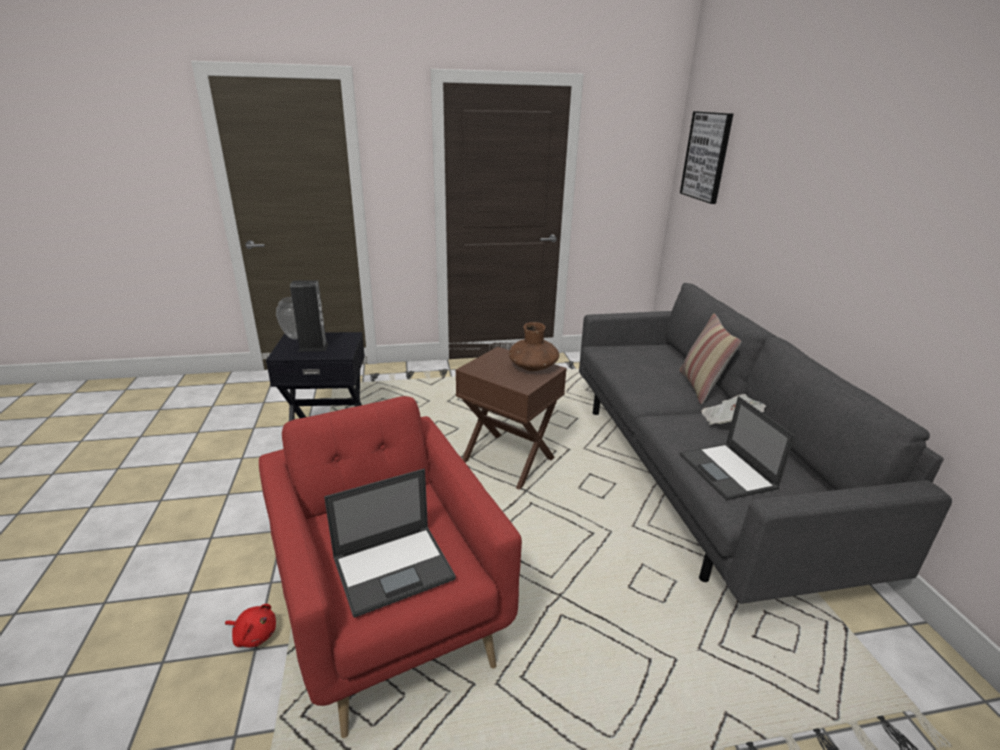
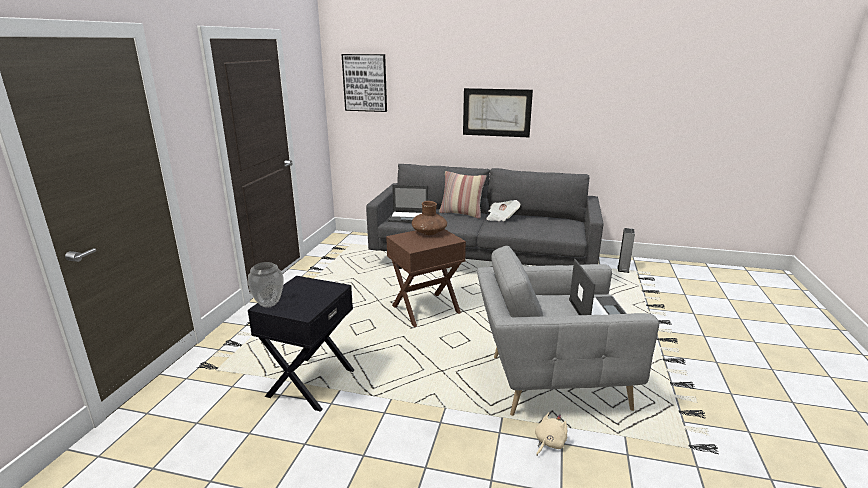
camera: 65 degrees left, 5 degrees down
(254, 635) = (549, 443): red plush toy -> beige plush toy
(313, 347) = (306, 298): speaker -> speaker (623, 269)
(391, 614) = (550, 381): red armchair -> grey armchair
(728, 472) = (544, 230): laptop -> laptop (409, 217)
(837, 239) = (496, 112): none -> picture

